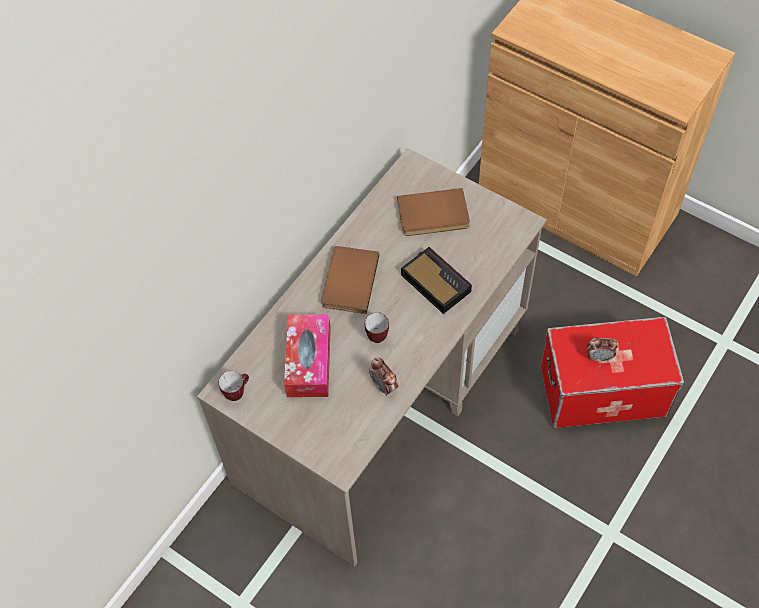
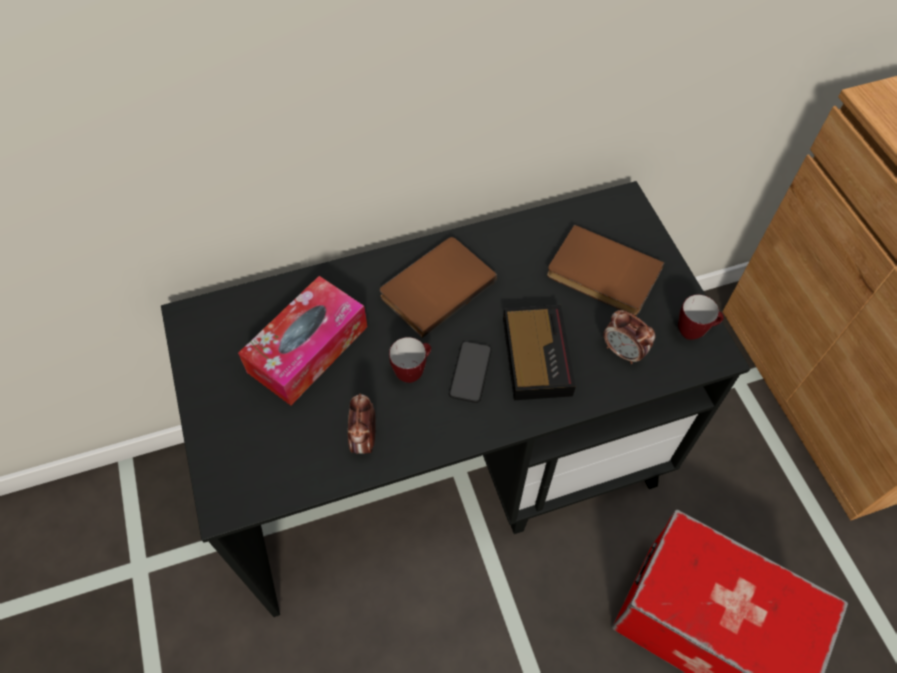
camera: 35 degrees right, 0 degrees up
(237, 392) = (202, 330): mug -> mug (694, 331)
(382, 401) = (449, 460): beige desk -> black desk
(408, 314) = (470, 372): none -> phone
(599, 357) = (716, 592): alarm clock -> alarm clock (623, 352)

